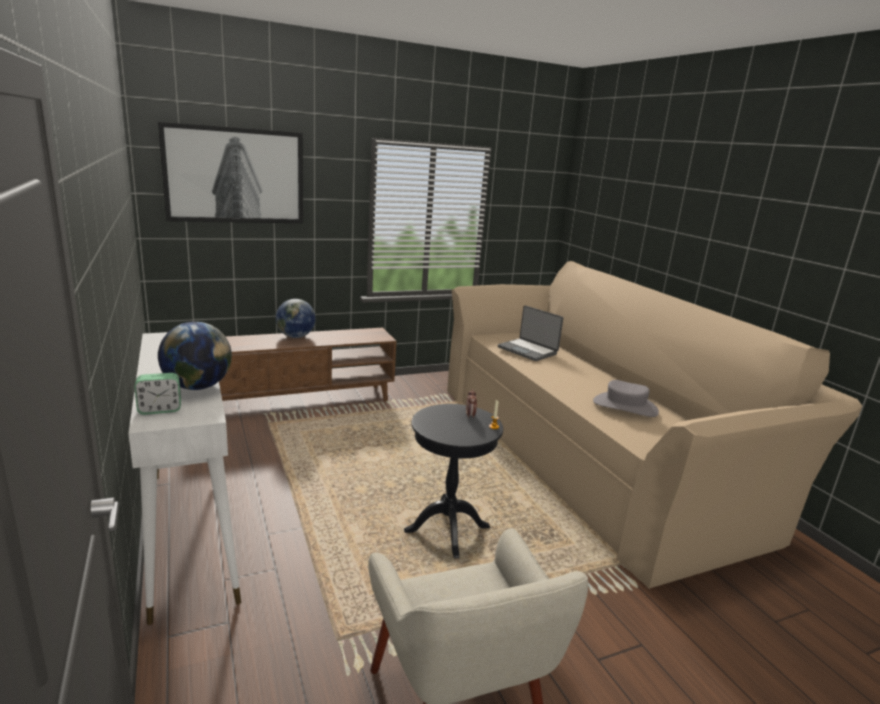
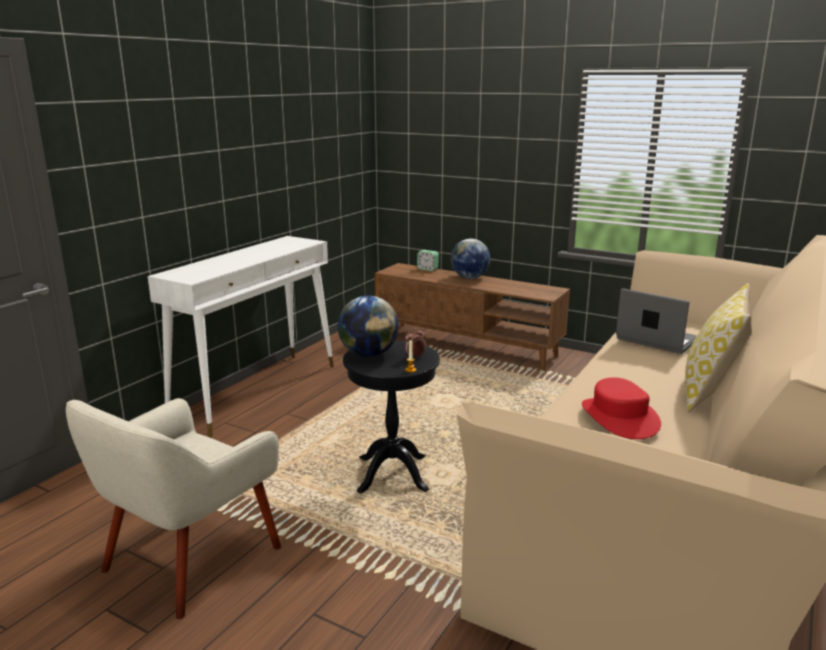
camera: 55 degrees right, 0 degrees up
(160, 409) = (185, 271): alarm clock -> alarm clock (427, 269)
(197, 387) = (229, 266): globe -> globe (368, 354)
(235, 175) = (447, 115): picture -> none
(528, 350) = (656, 340): laptop -> laptop turned 120 degrees clockwise
(613, 374) = (710, 393): none -> pillow
(625, 406) = (619, 417): grey hat -> red hat

